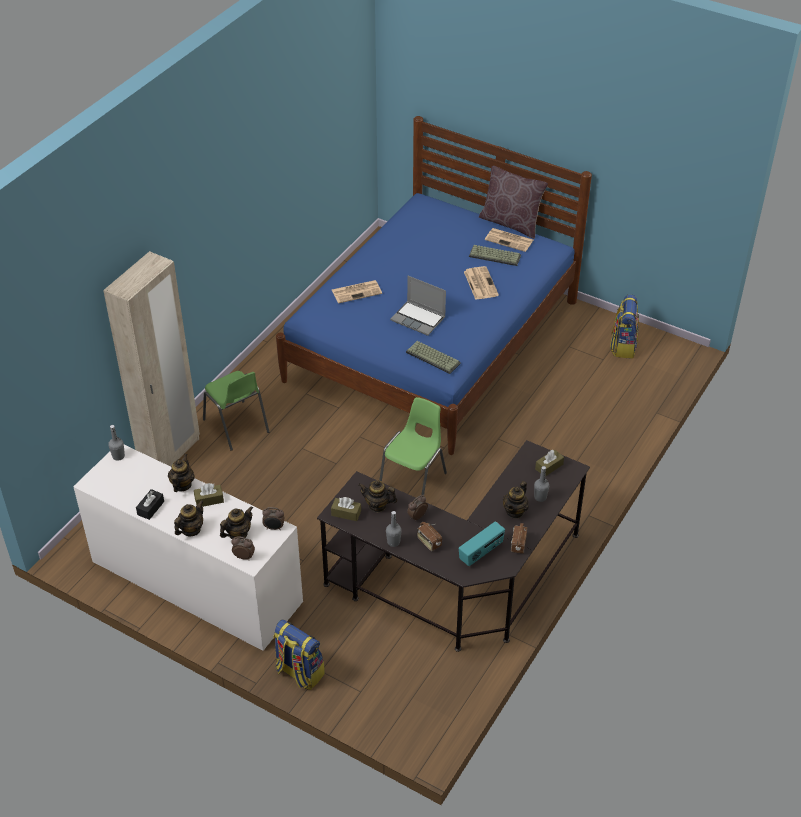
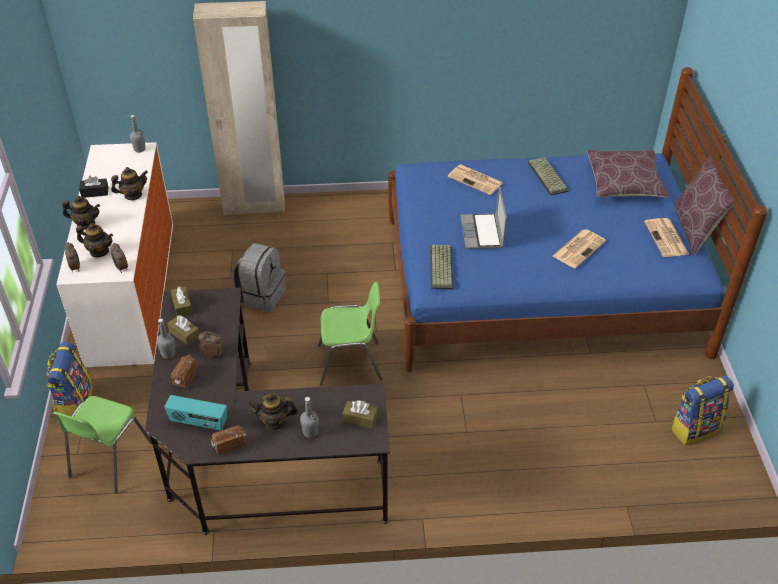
camera: 55 degrees right, 0 degrees up
(209, 500) = (127, 217): brown tissue box -> brown tissue box (184, 334)
(236, 426) = (316, 224): green chair -> green chair (109, 460)
(288, 499) = (261, 295): none -> grey backpack
(377, 505) = (207, 321): teapot -> none
(436, 226) = (624, 183): none -> brown pillow
(495, 255) = (631, 239): keyboard -> keyboard (548, 177)

